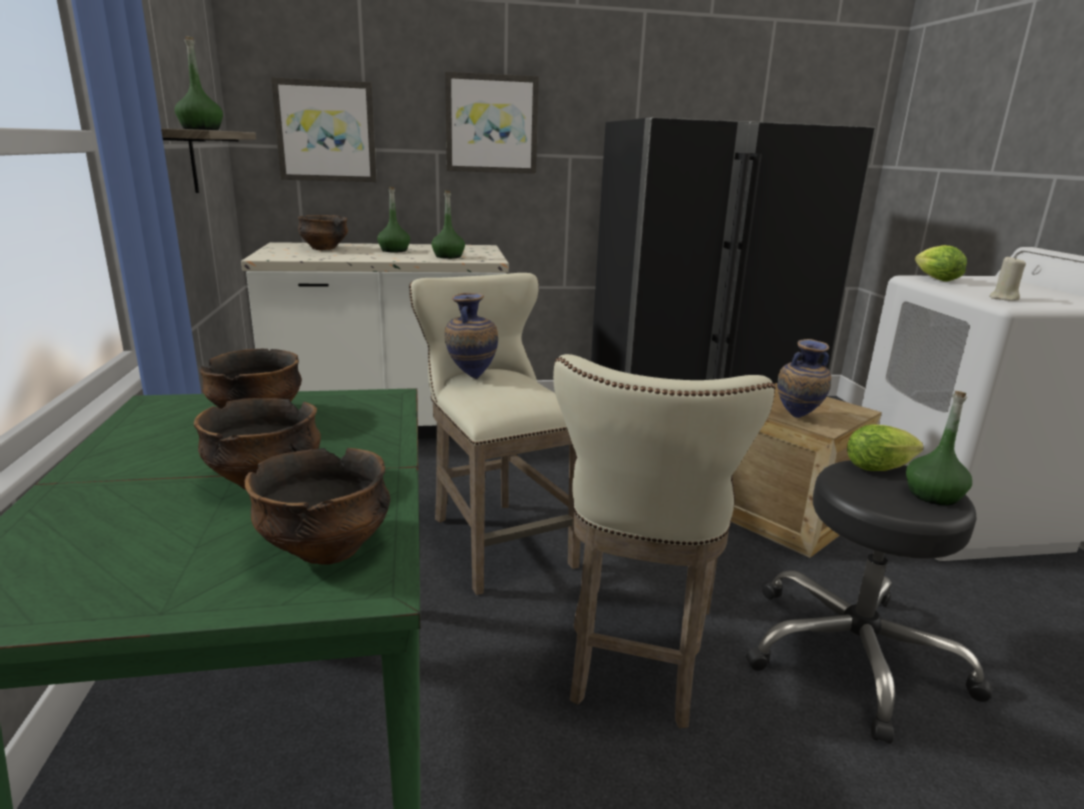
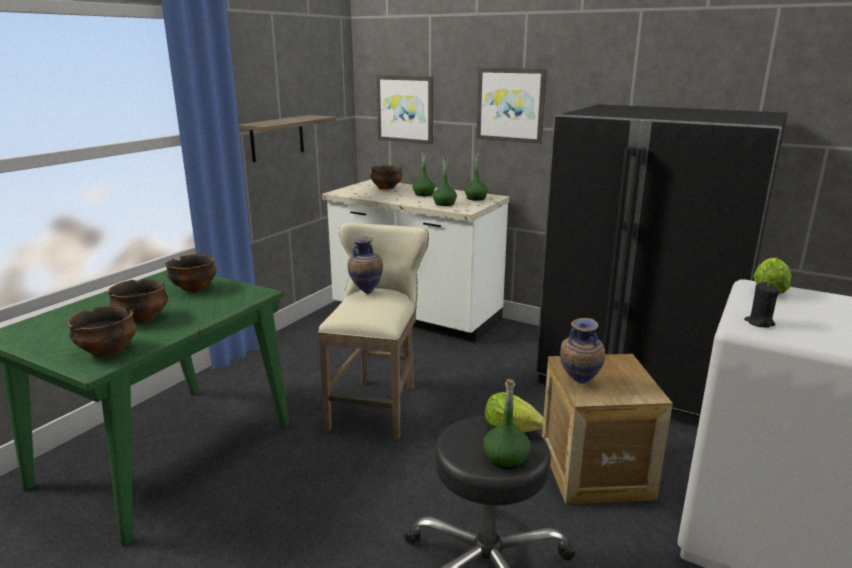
camera: 40 degrees right, 0 degrees up
(201, 129) = (284, 121): green bottle -> green bottle (476, 198)
(636, 657) = (355, 500): beige stool -> none
(1003, 298) = (759, 322): beige candle -> black candle

